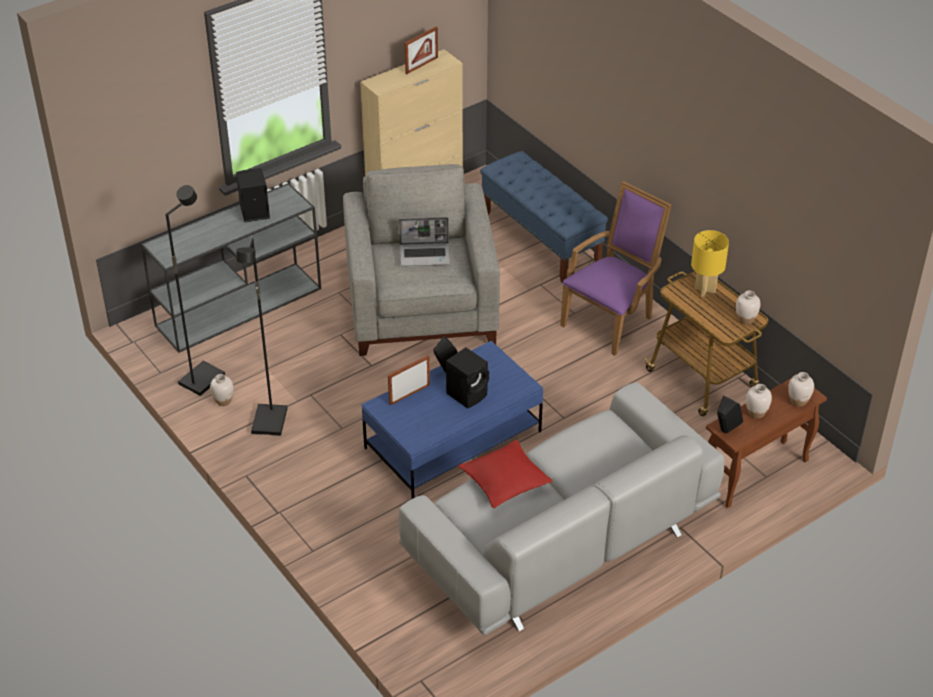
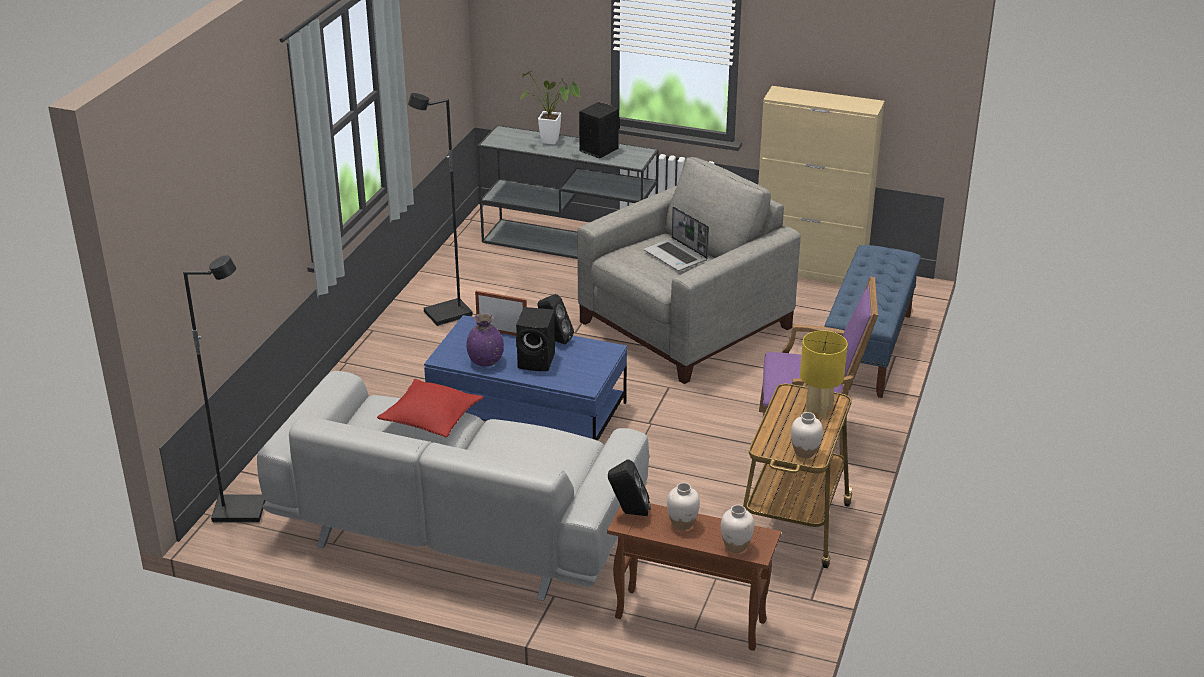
camera: 55 degrees right, 10 degrees down
(201, 379) = (462, 264): black floor lamp -> black floor lamp (240, 510)
(211, 227) = (554, 142): none -> potted plant
(223, 401) = (448, 284): white vase -> none
(421, 65) = (841, 100): picture frame -> none
(442, 421) = (485, 362): none -> purple vase

